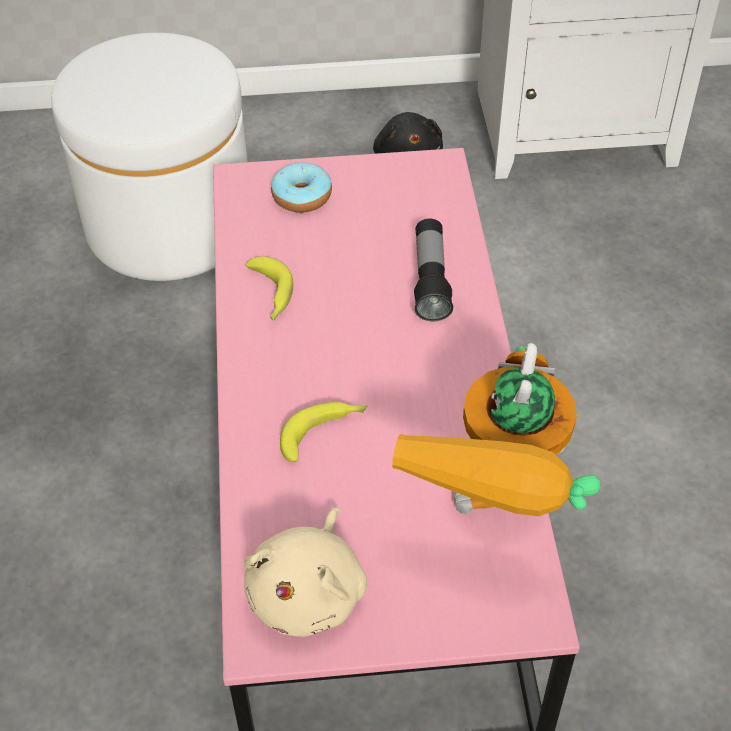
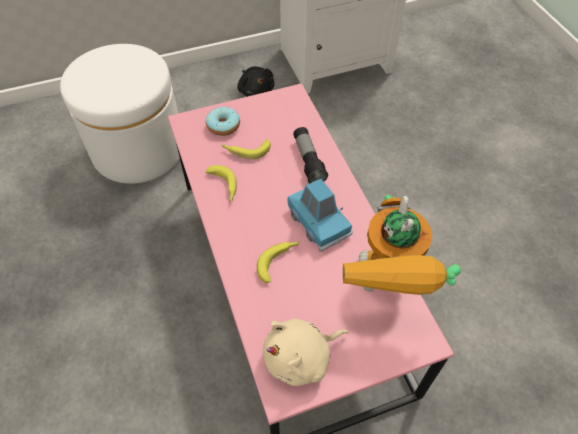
camera: 15 degrees left, 5 degrees up
(309, 592) = (301, 358): beige plush toy -> beige plush toy turned 60 degrees clockwise
(327, 243) = (246, 150): none -> banana
(413, 384) = (318, 222): none -> blue toy car

